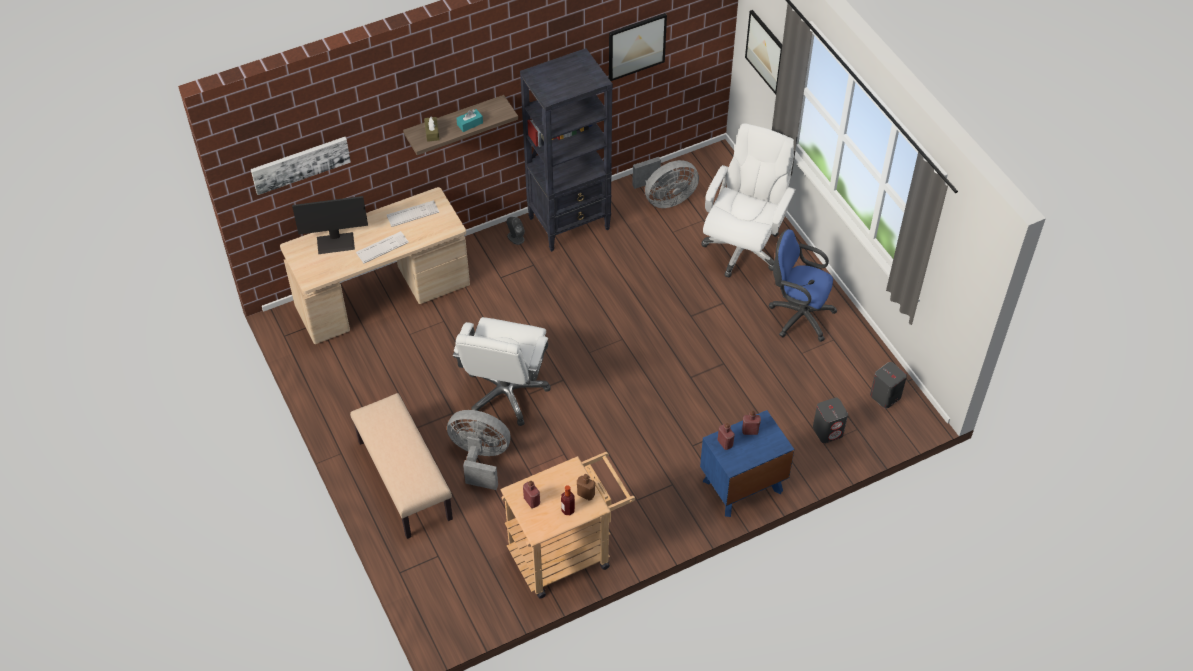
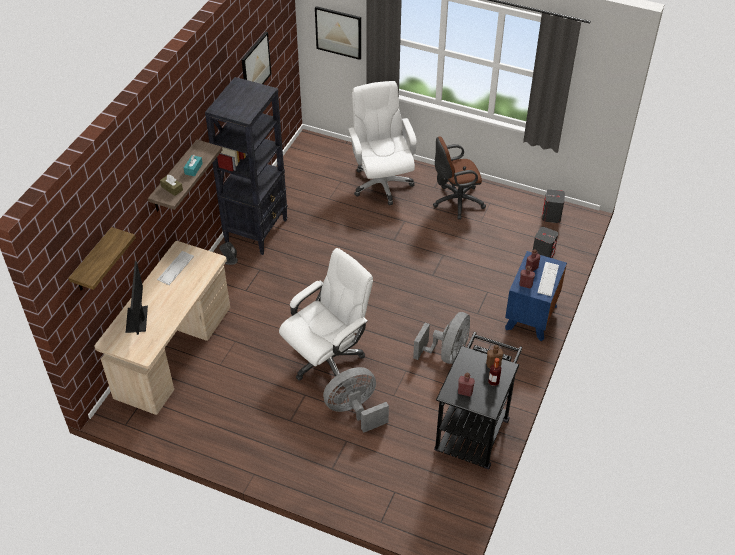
camera: 40 degrees left, 5 degrees down
(300, 164) = (93, 261): picture -> shelf
(336, 242) = (137, 319): monitor -> monitor turned 135 degrees clockwise
(382, 248) = (177, 302): keyboard -> keyboard (548, 279)
(403, 480) = (318, 460): beige bench -> none
(506, 393) = (327, 359): white office chair -> white office chair turned 105 degrees counterclockwise
(567, 552) = (474, 429): beige cart -> black cart
(665, 199) = (303, 182): grey fan -> grey fan (446, 353)
(798, 316) = (455, 202): blue office chair -> brown office chair

